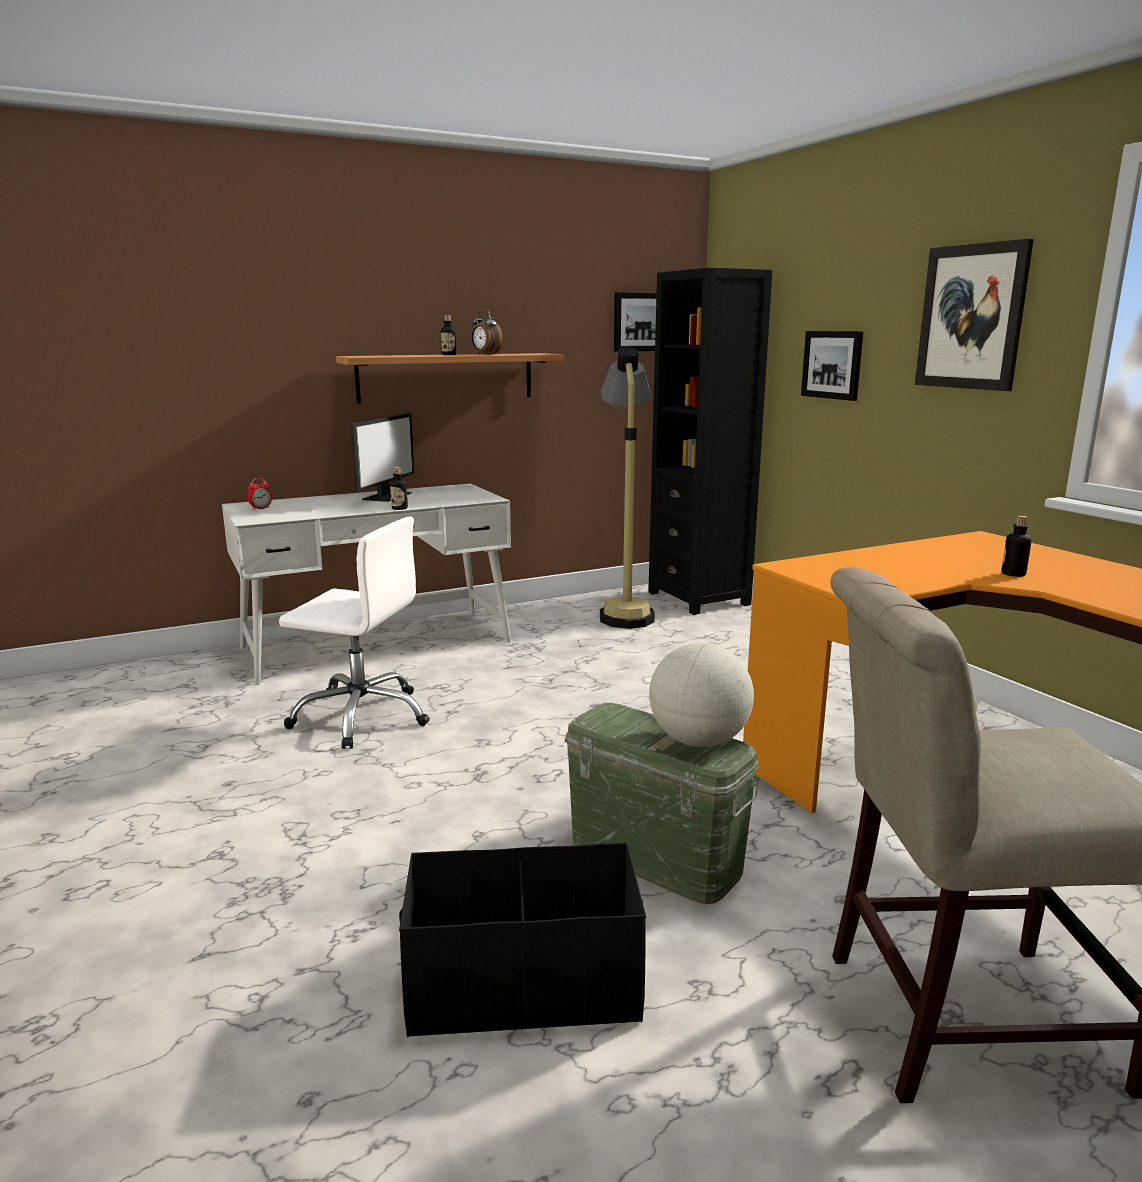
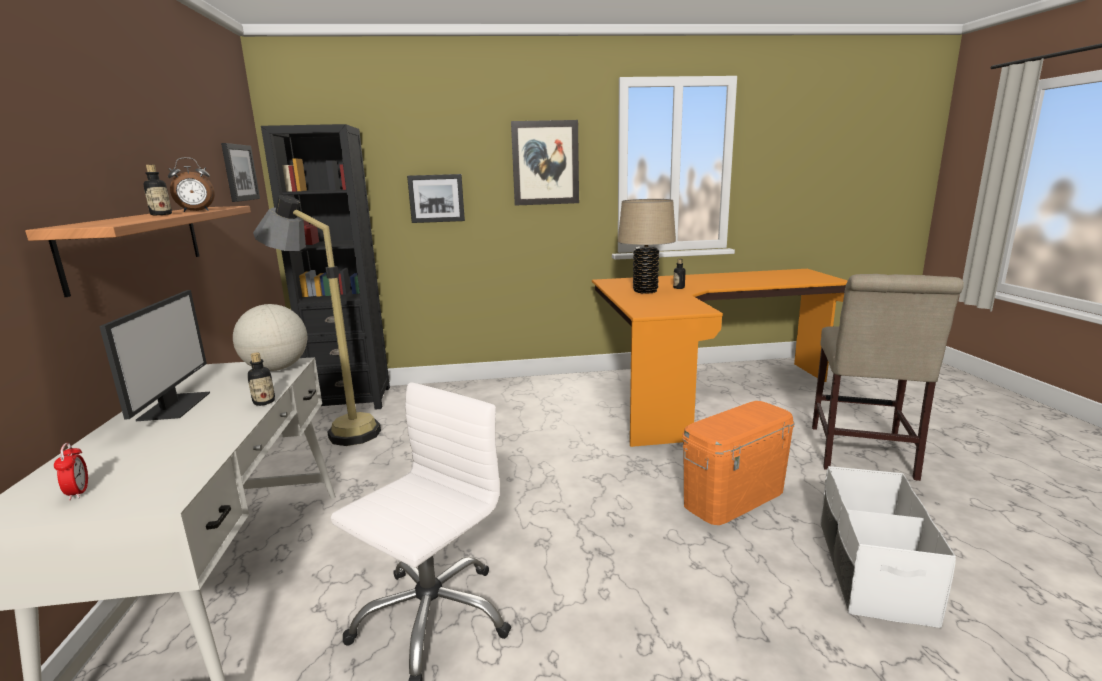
camera: 70 degrees left, 0 degrees up
(386, 496) = (173, 406): monitor -> monitor turned 45 degrees clockwise
(523, 984) = (871, 570): black storage box -> white storage box
(656, 857) = (733, 497): green storage box -> orange storage box
(698, 741) = (751, 411): globe -> globe (276, 369)
(944, 559) = (645, 291): none -> beige table lamp

